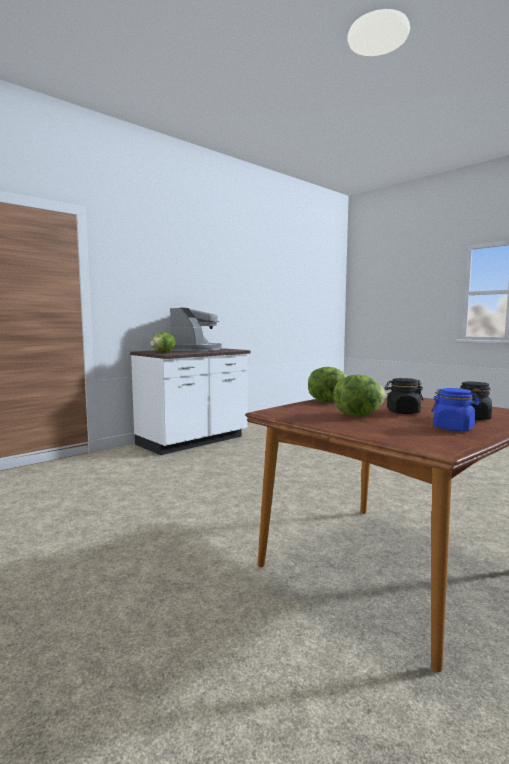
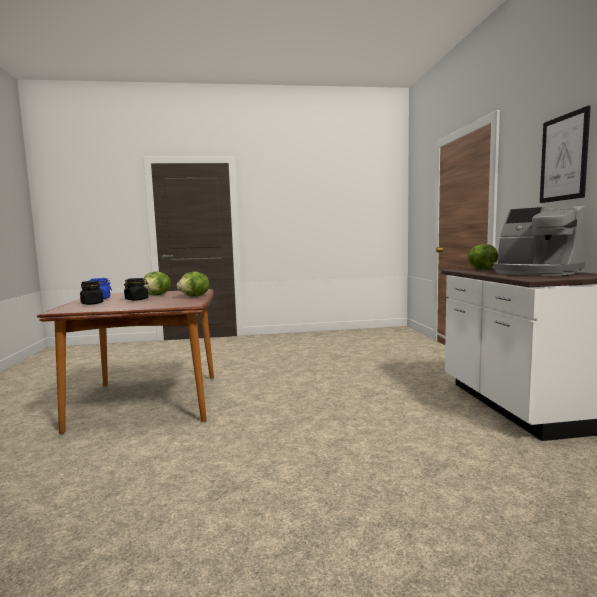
camera: 125 degrees right, 0 degrees up
(163, 275) = (563, 158): none -> picture

